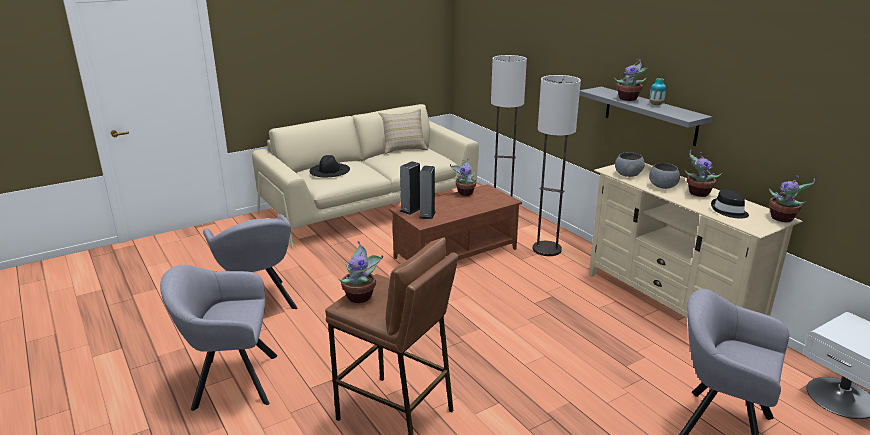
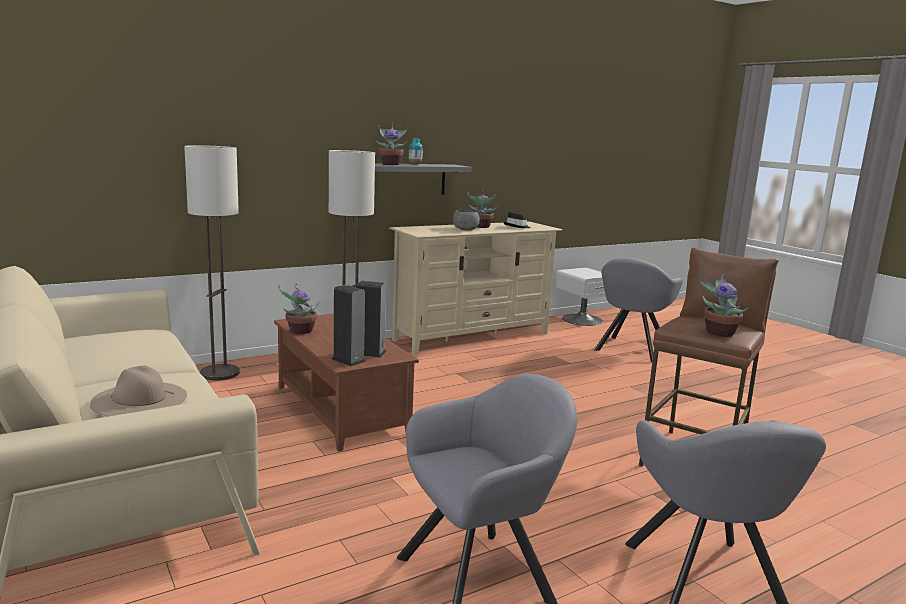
camera: 90 degrees left, 10 degrees down
(329, 170) = (139, 399): black hat -> beige hat
(403, 148) = (69, 346): beige pillow -> none
(627, 174) = (435, 232): grey bowl -> none
(783, 219) = (528, 222): potted plant -> none

